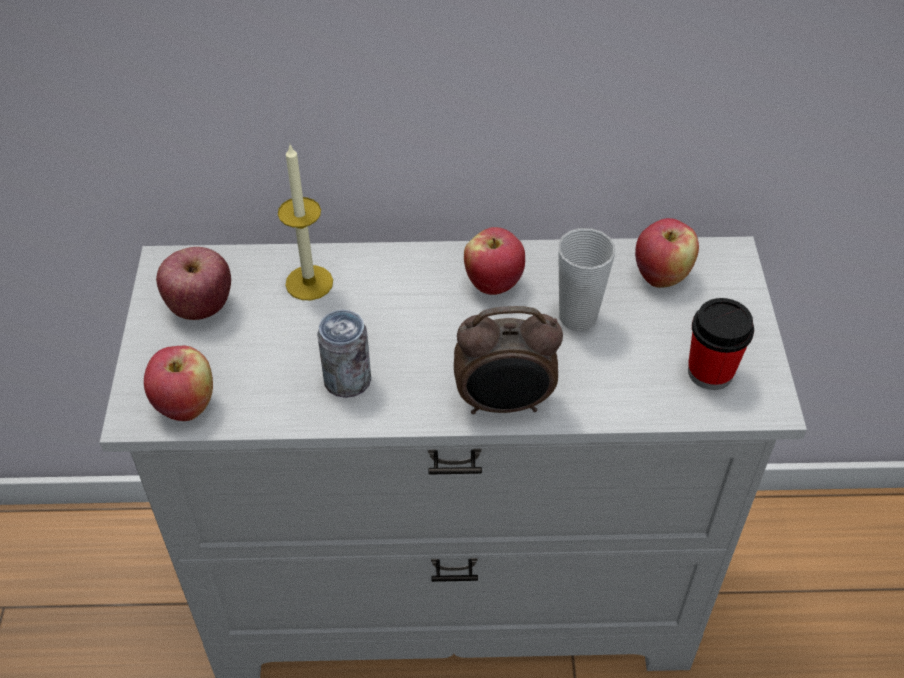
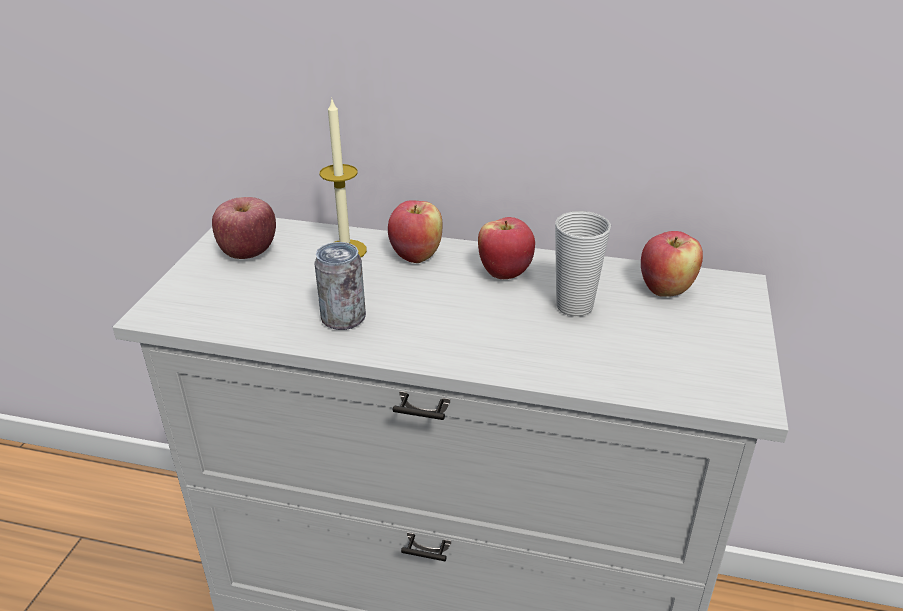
camera: 15 degrees right, 15 degrees down
(185, 405) = (197, 313): apple -> apple (415, 255)
(504, 404) = (479, 358): alarm clock -> none
(710, 372) = (694, 366): cup -> none

